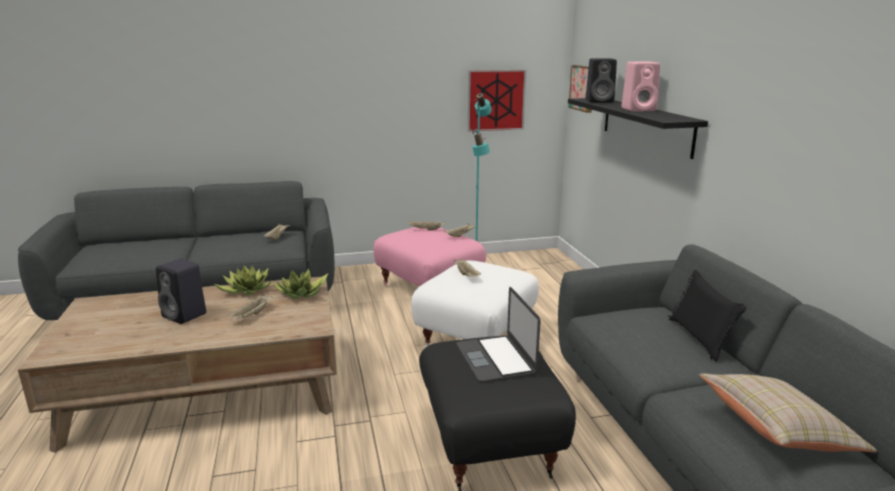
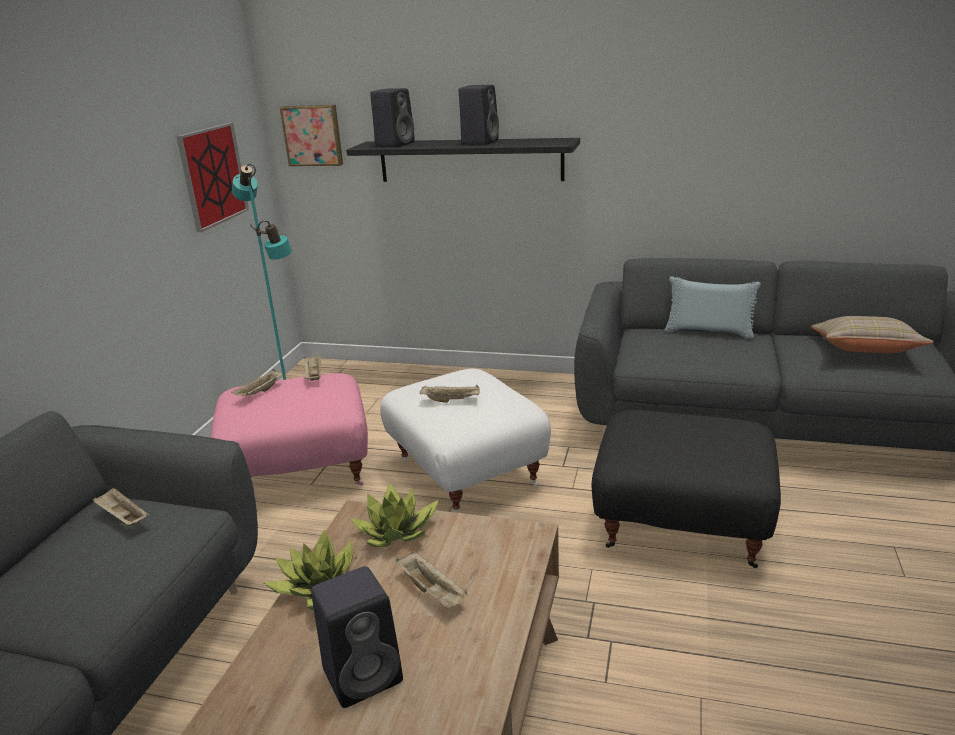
camera: 60 degrees left, 5 degrees up
(495, 358) = (676, 432): laptop -> none
(639, 109) = (480, 142): pink speaker -> black speaker
(700, 338) = (709, 332): black pillow -> blue pillow

